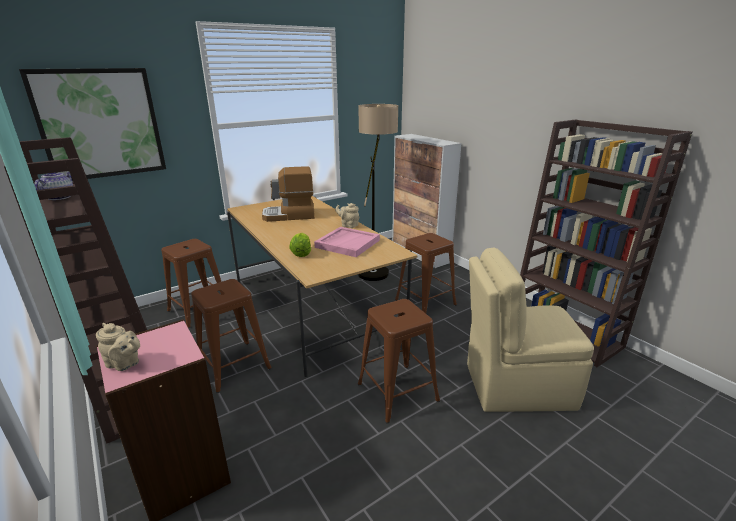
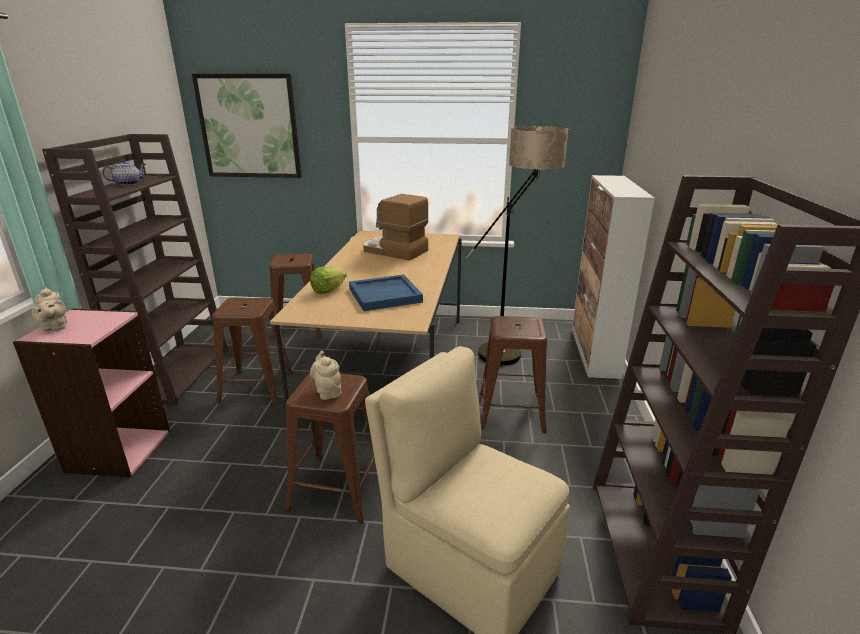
camera: 40 degrees right, 0 degrees up
(347, 243) = (385, 295): pink tray -> blue tray
(348, 225) = (426, 277): beige teapot -> beige teapot (328, 391)

